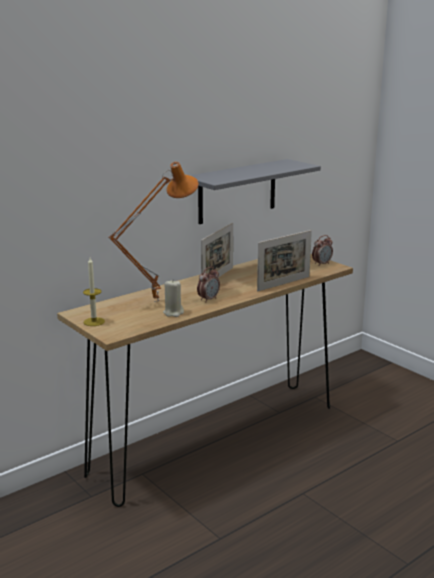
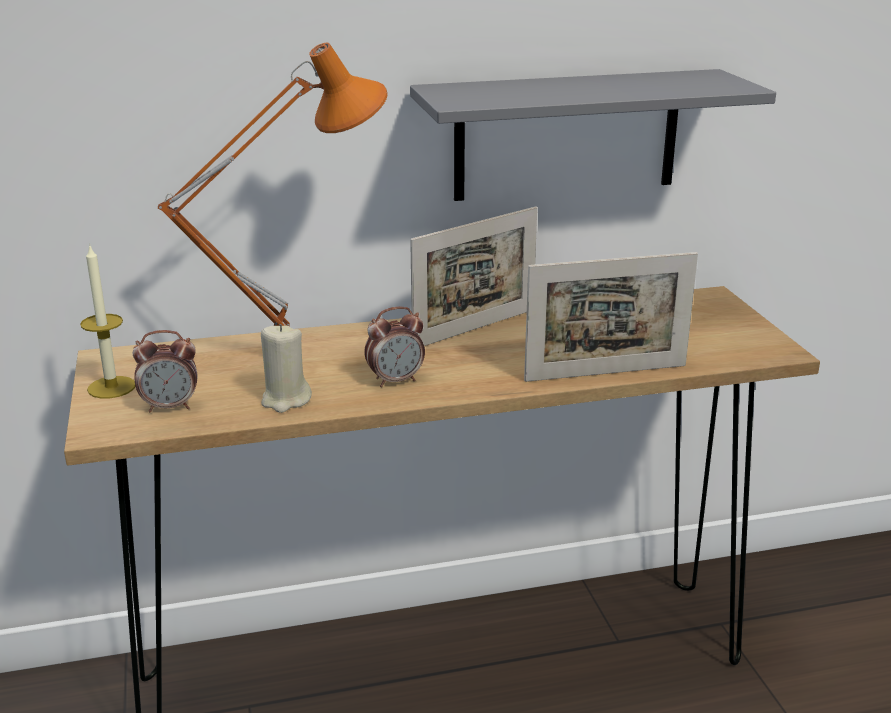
camera: 25 degrees right, 5 degrees up
(322, 264) = (748, 337): alarm clock -> alarm clock (170, 407)

